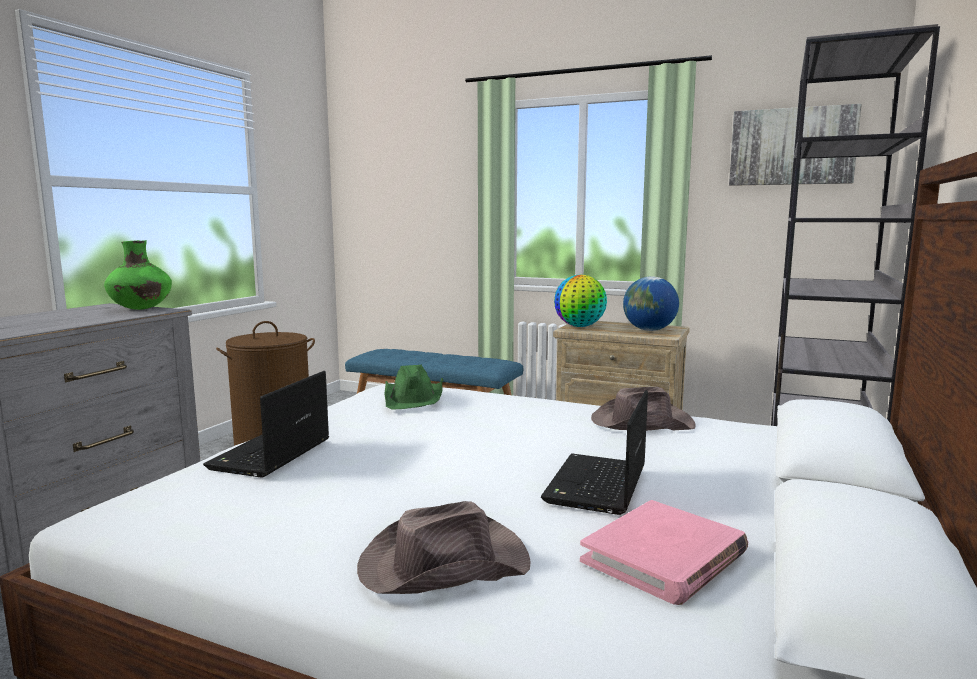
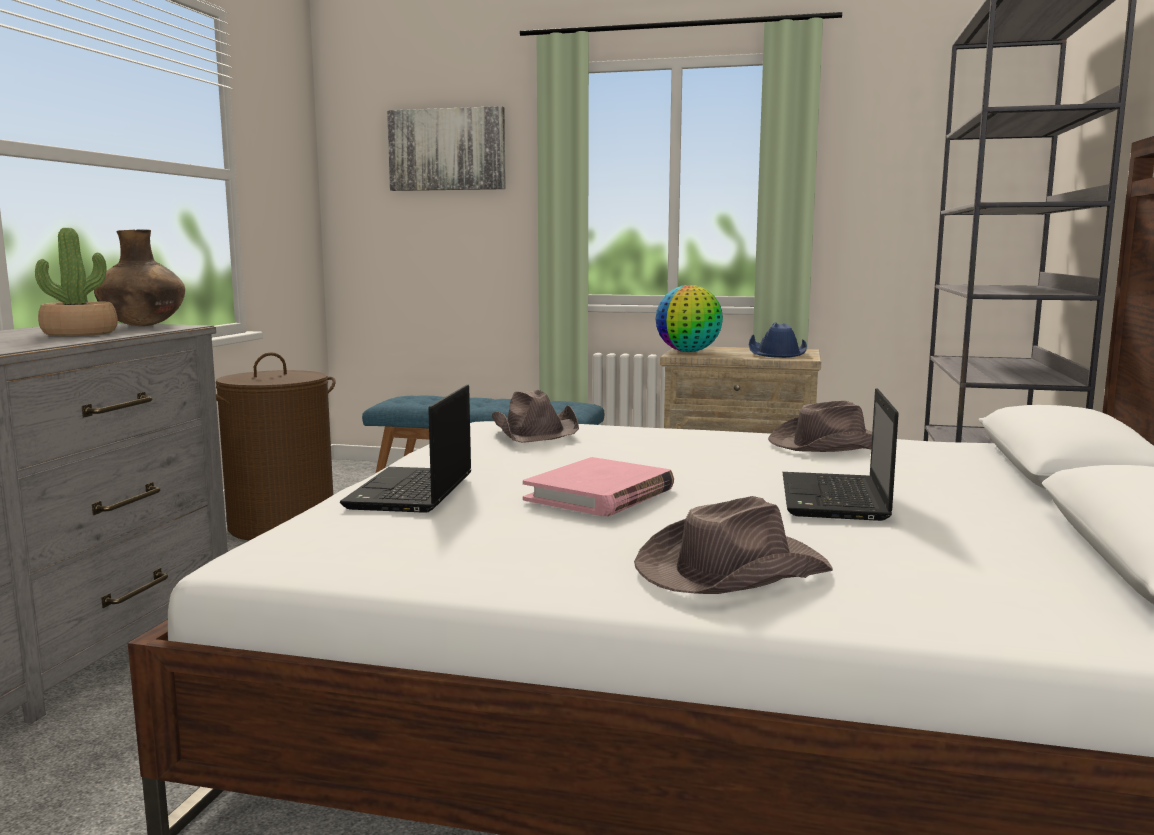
camera: 10 degrees left, 0 degrees up
(83, 317) = (80, 333): none -> potted plant
(141, 309) = (144, 326): green vase -> brown vase
(414, 397) = (536, 431): green hat -> brown hat
(649, 330) = (777, 353): globe -> blue hat
(664, 557) = (962, 550): pink book -> pink book (600, 494)
(792, 146) = (936, 127): picture -> picture (447, 150)

